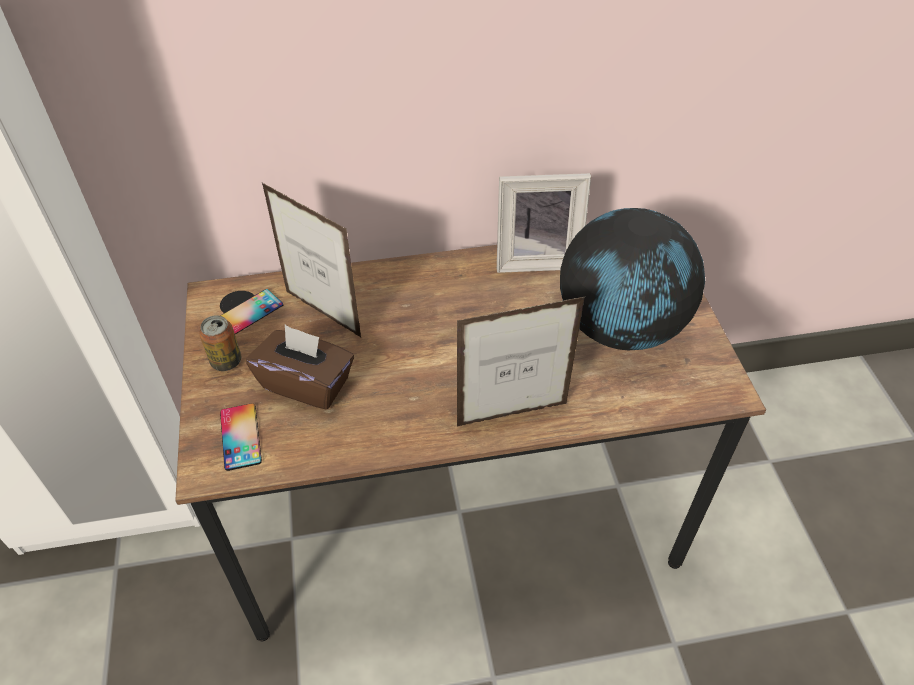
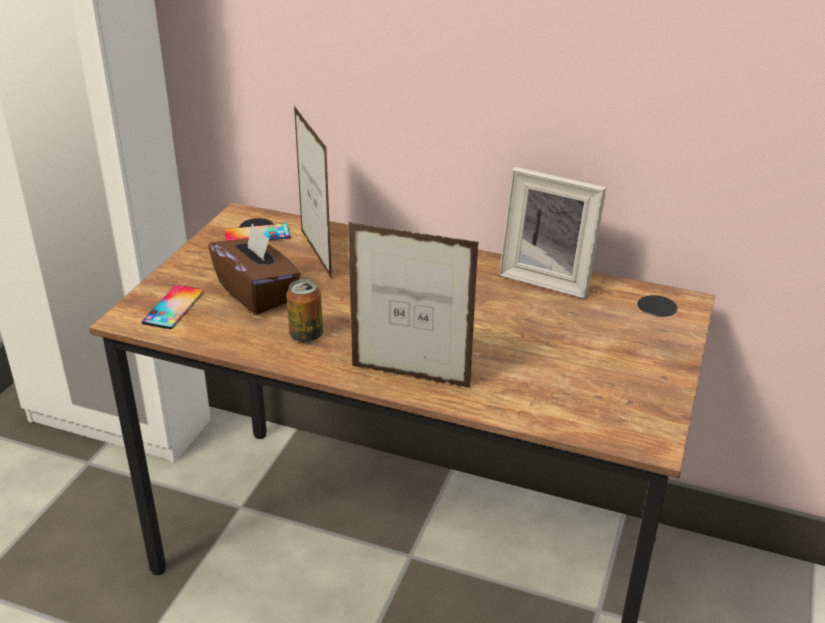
camera: 30 degrees right, 15 degrees down
(226, 361) = (210, 258): can -> can (306, 335)
(621, 327) = (583, 354): globe -> none

